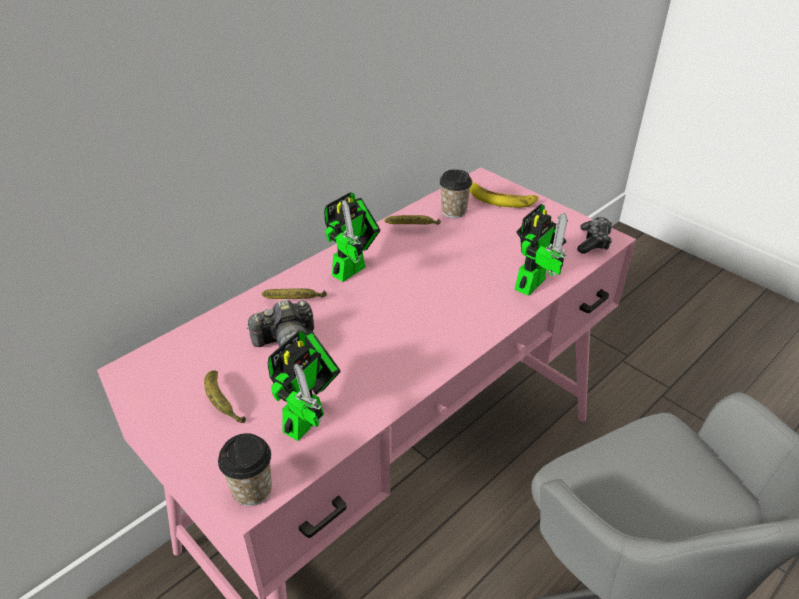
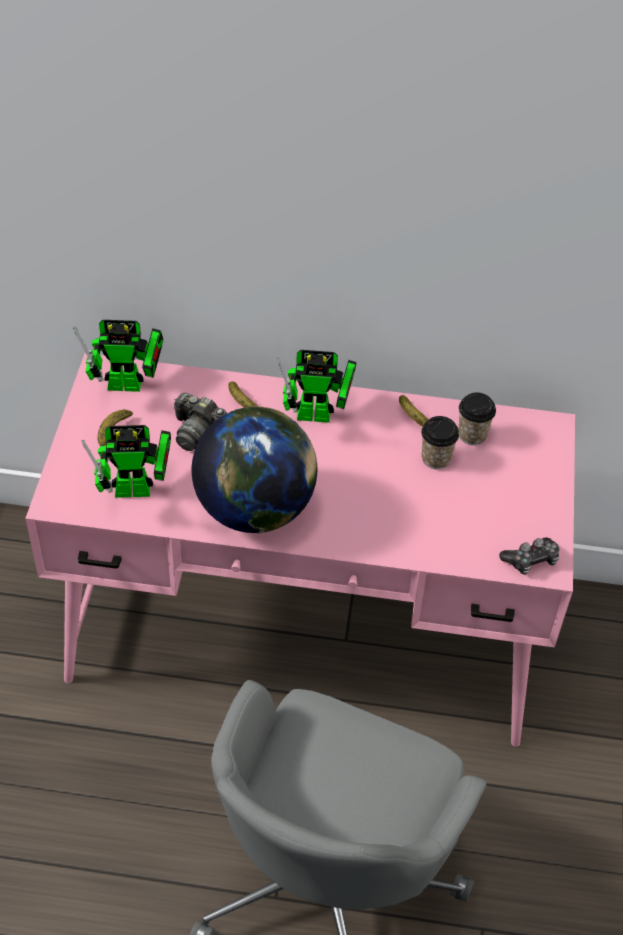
camera: 50 degrees right, 10 degrees up
(252, 490) = (58, 500): cup -> cup (436, 459)
(411, 352) = (255, 509): none -> globe
(501, 199) = (531, 458): banana -> none
(533, 281) = (421, 542): toy robot -> toy robot (130, 385)

